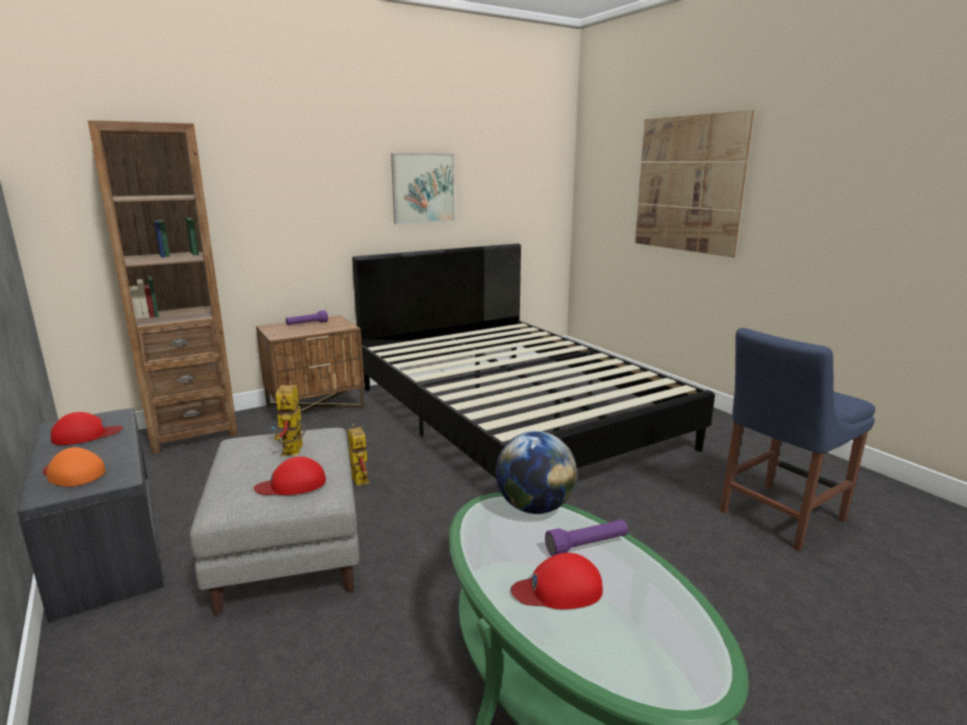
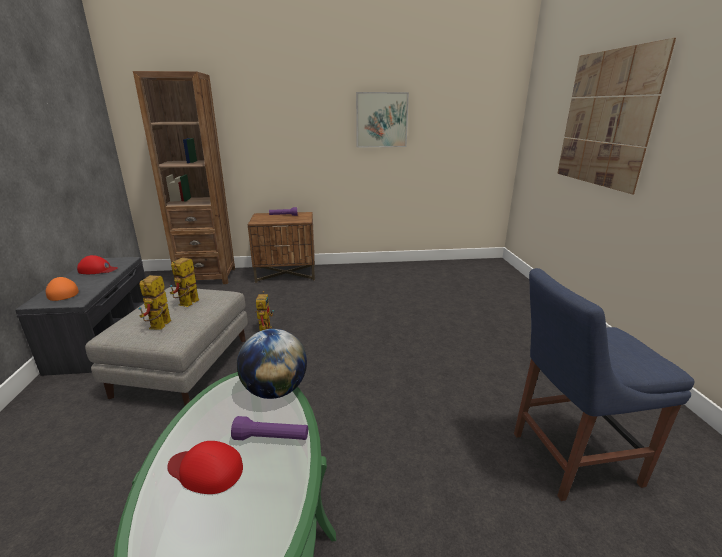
camera: 25 degrees right, 5 degrees up
(292, 484) = (159, 327): red cap -> toy robot
(513, 415) = (411, 305): black bed -> none

